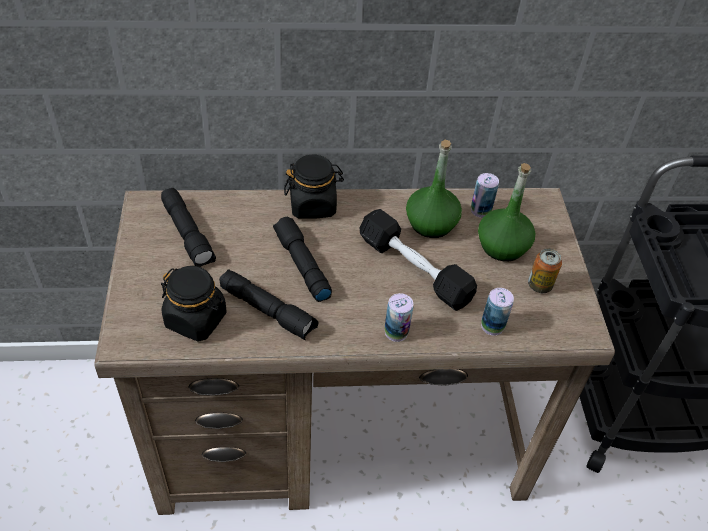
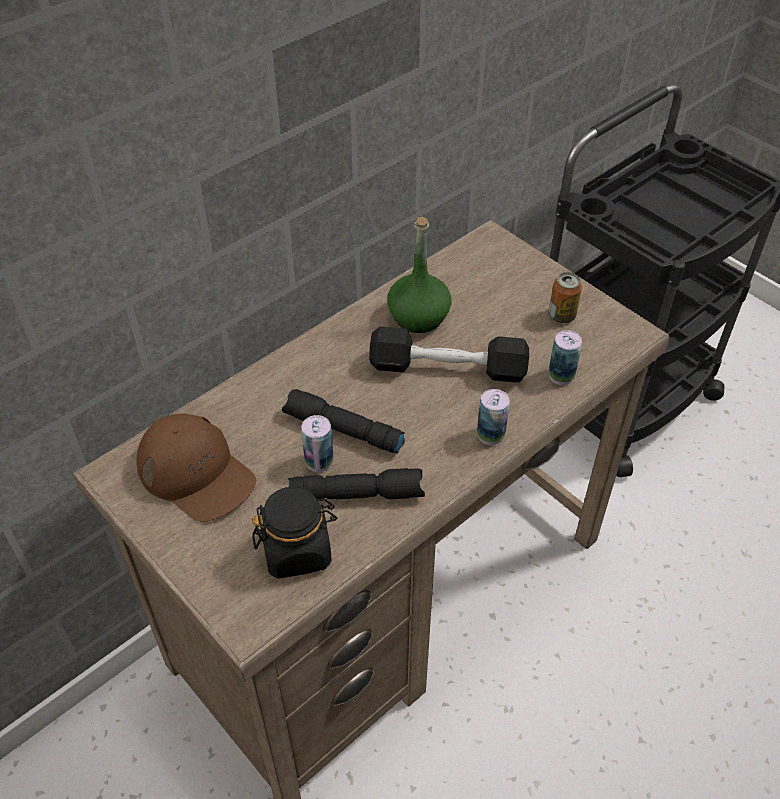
camera: 35 degrees left, 0 degrees up
(188, 234) = (196, 473): black flashlight -> brown cap
(313, 205) = (292, 366): black jar -> none
(480, 210) = (448, 278): can -> can (319, 461)
(502, 246) = (498, 300): green bottle -> none

